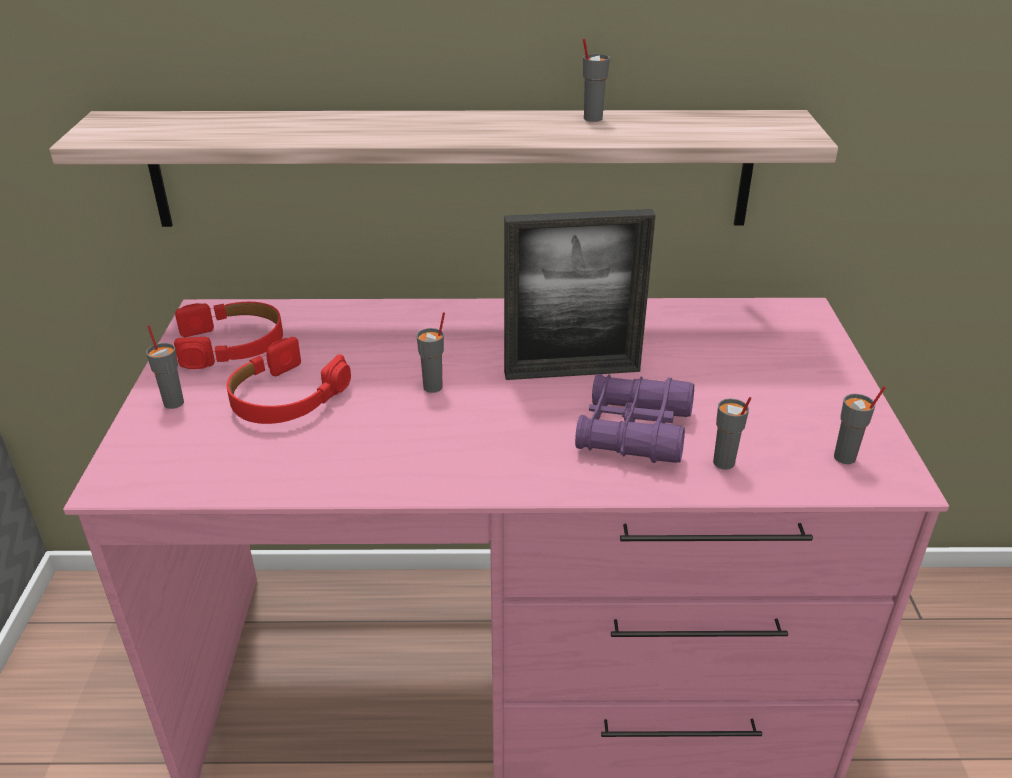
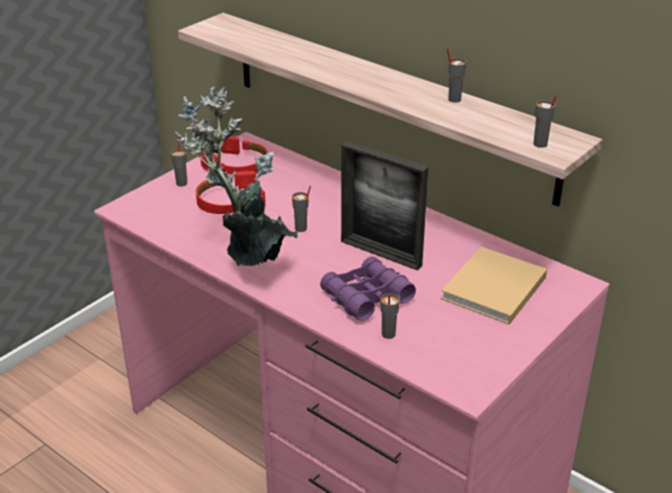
camera: 40 degrees right, 0 degrees up
(418, 460) = (248, 259): none -> potted plant
(743, 355) = (492, 289): none -> beige book
(845, 458) = (458, 366): grey cup -> grey cup (540, 144)

